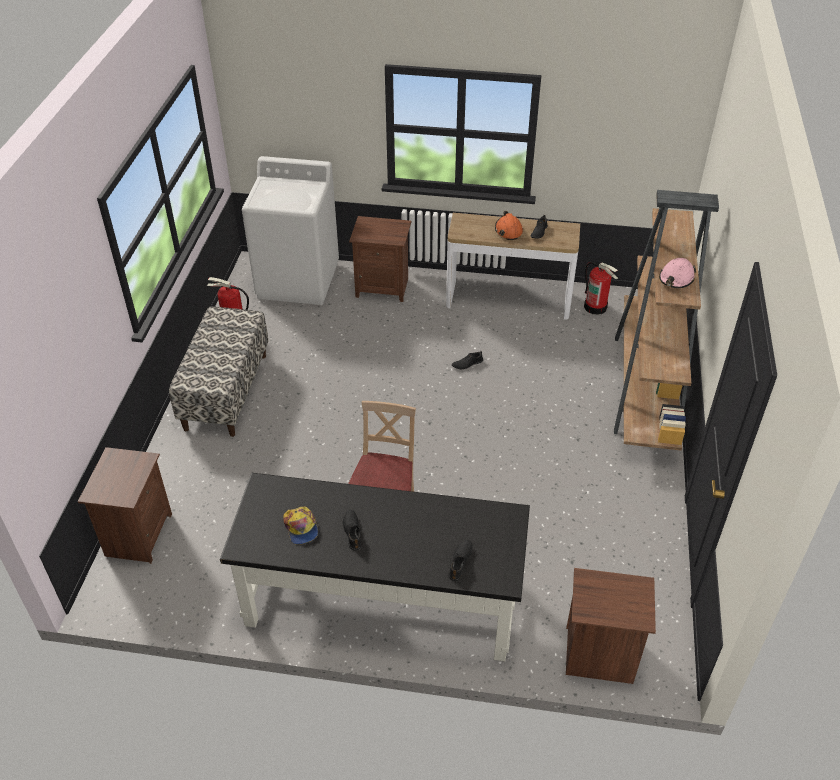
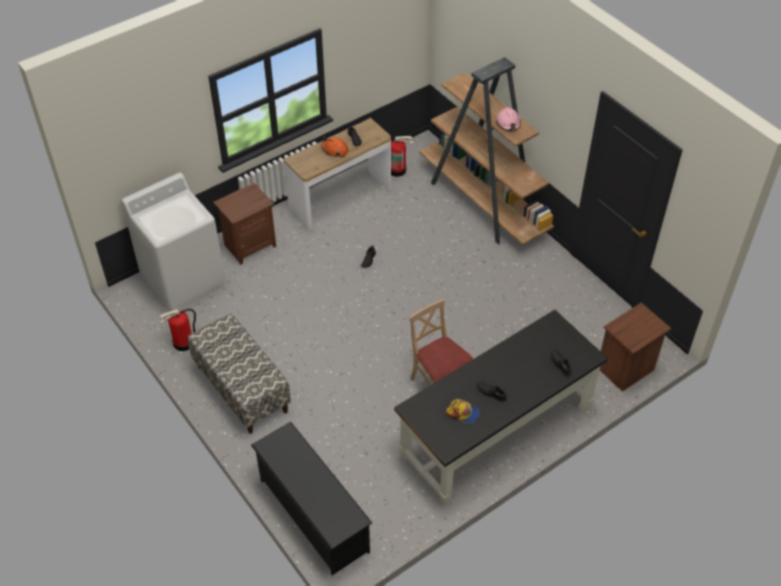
camera: 45 degrees left, 5 degrees up
(137, 535) = (313, 515): brown nightstand -> black shoe rack

